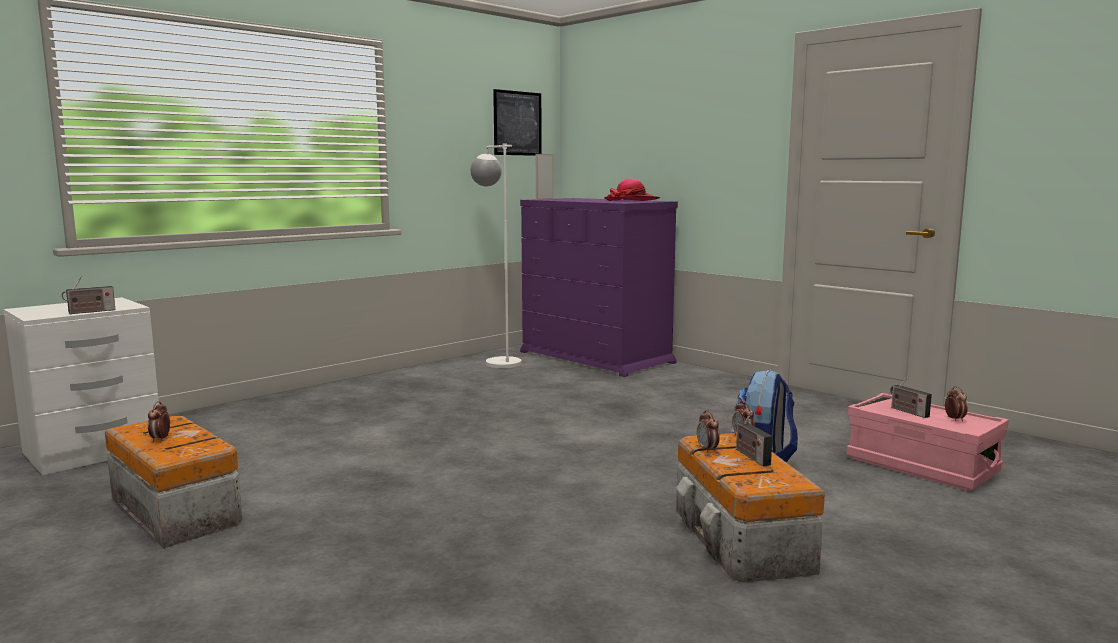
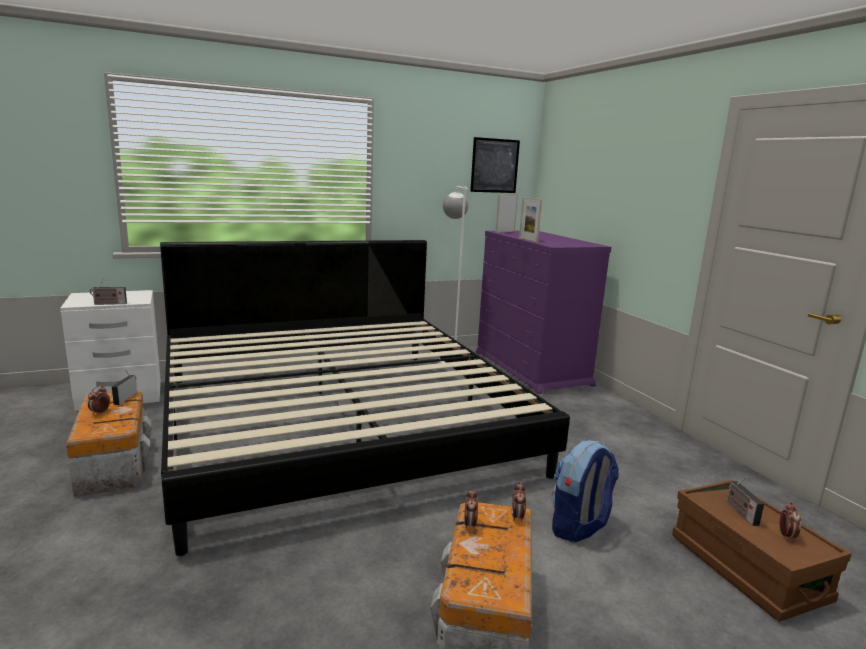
camera: 20 degrees right, 5 degrees up
(427, 430) = (338, 421): none -> bed
(586, 201) = (528, 240): none -> picture frame
(631, 201) = (569, 242): hat -> none
(750, 456) = (501, 545): radio -> radio (126, 397)
(921, 465) = (747, 569): pink storage box -> brown storage box

